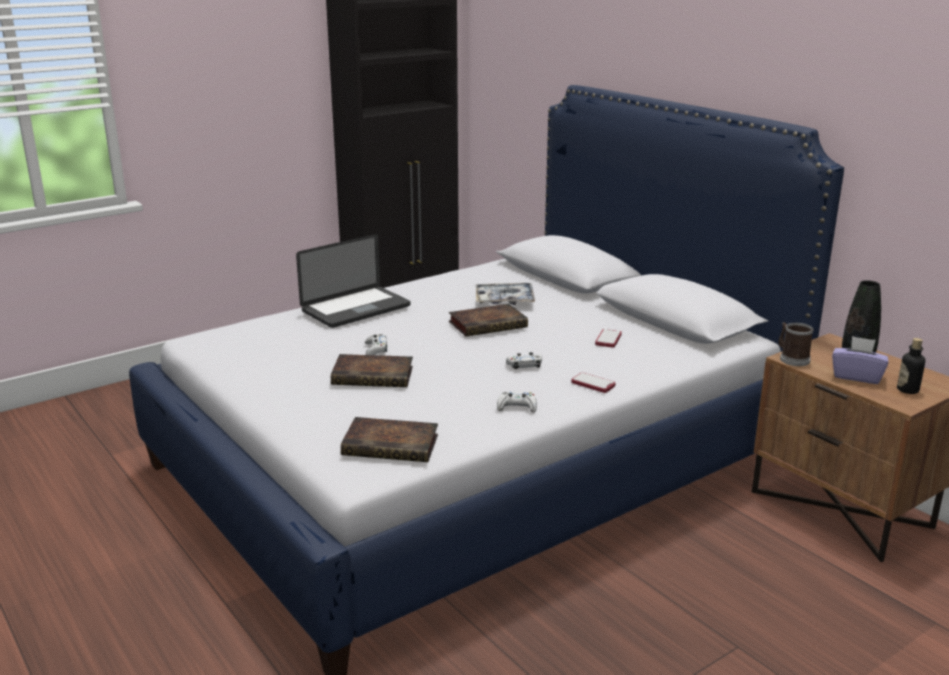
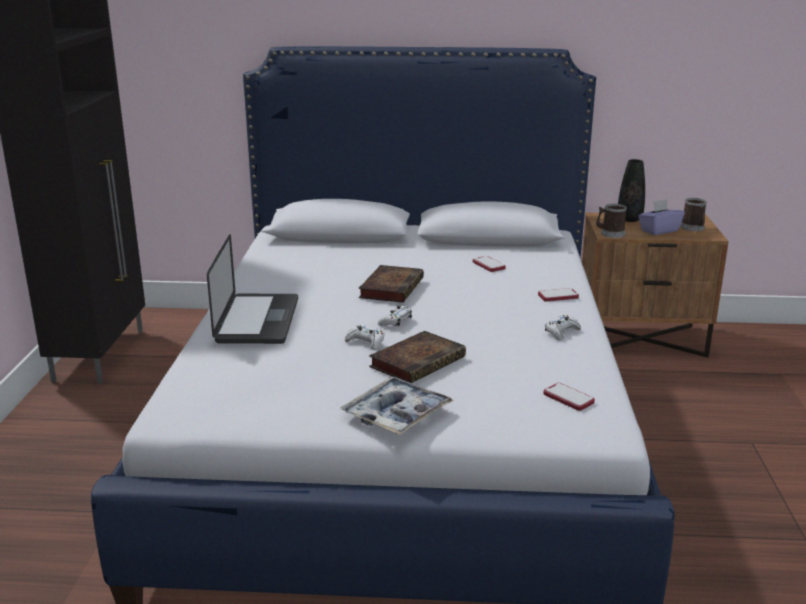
camera: 50 degrees left, 0 degrees up
(393, 445) = (568, 398): book -> phone
(504, 300) = (350, 267): tray -> tray (396, 414)
(524, 365) = (491, 304): white game controller -> white game controller (395, 321)
(907, 390) = (693, 228): bottle -> mug

